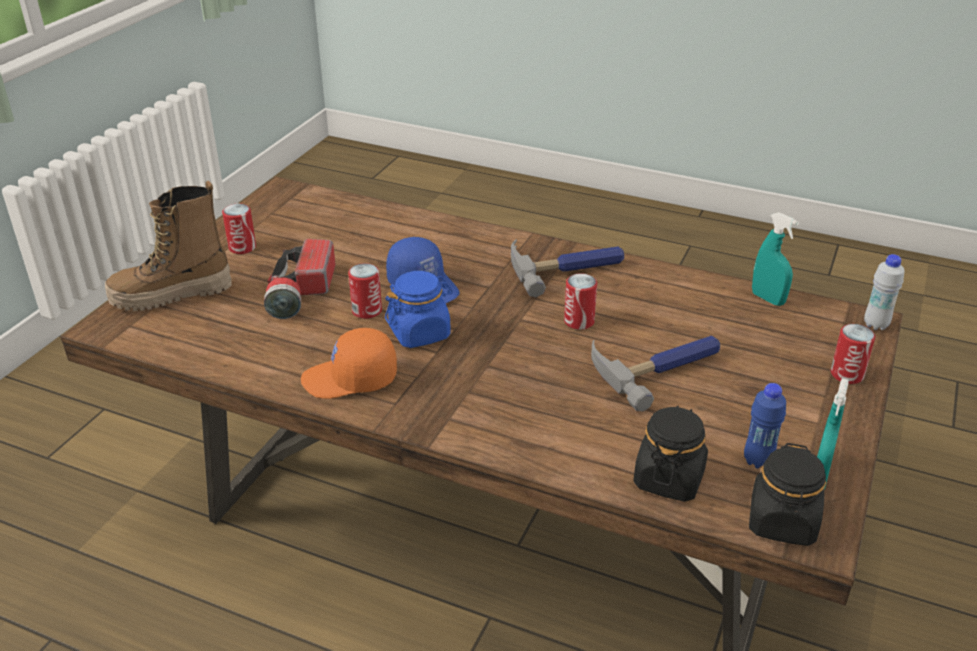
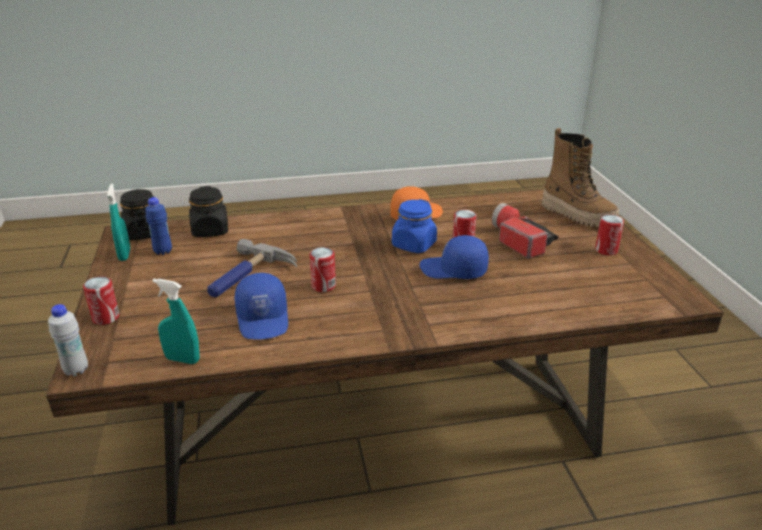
camera: 145 degrees right, 5 degrees down
(172, 295) = (577, 215): boot -> boot turned 105 degrees clockwise
(567, 267) = (372, 323): hammer -> none
(669, 309) = (264, 319): none -> blue cap

